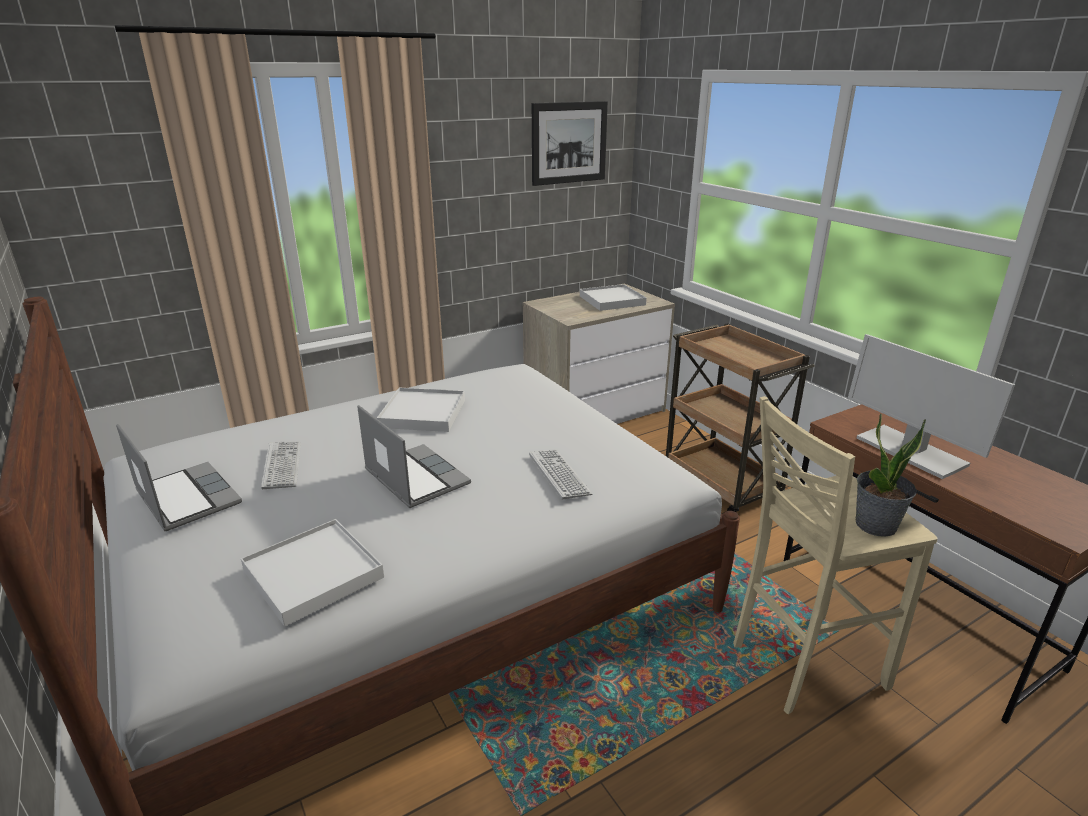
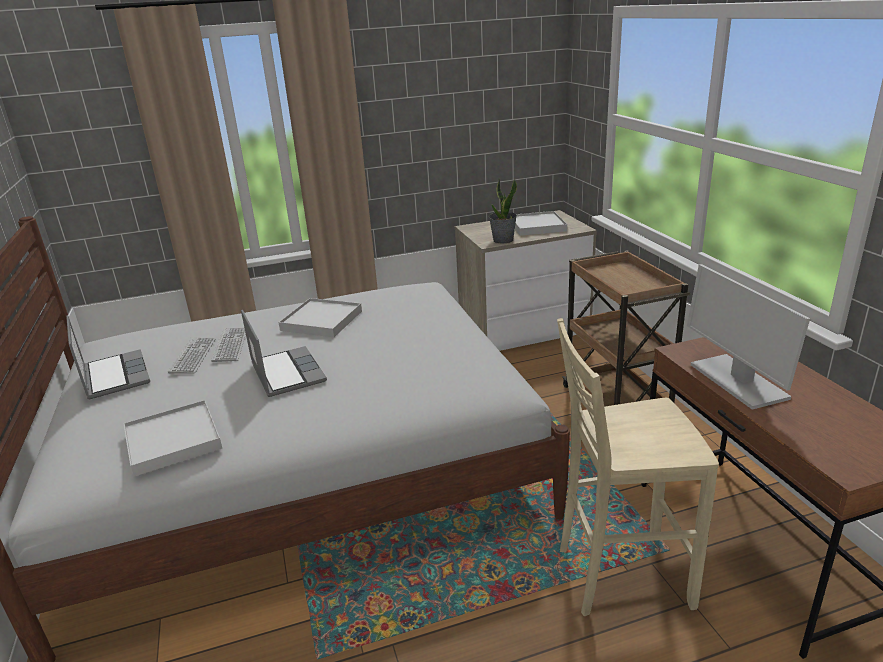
camera: 15 degrees right, 0 degrees up
(559, 474) = (404, 379): keyboard -> keyboard (230, 345)
(569, 143) = (497, 79): picture -> none
(876, 525) = (663, 446): potted plant -> potted plant (503, 240)

